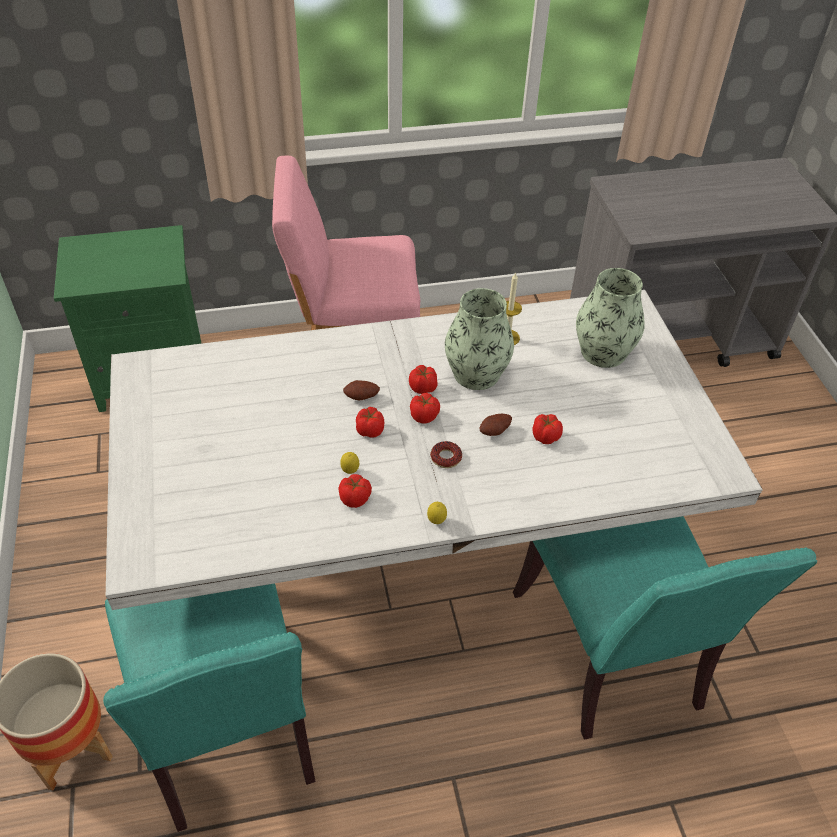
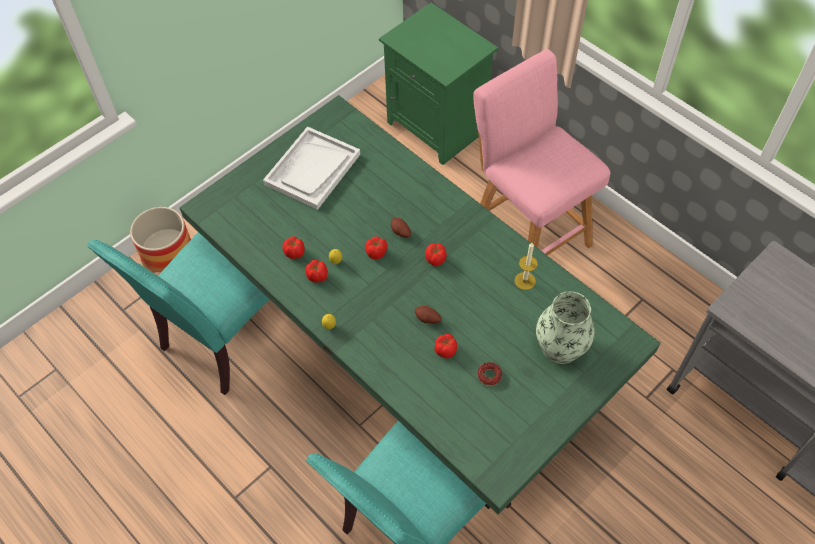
camera: 60 degrees right, 10 degrees up
(195, 429) = (312, 170): none -> white tray
(412, 557) = (407, 356): white dining table -> green dining table
(424, 416) = (411, 274): tomato -> tomato (295, 253)
(446, 457) = (384, 304): donut -> donut (489, 375)
(476, 373) = (473, 281): vase -> none

